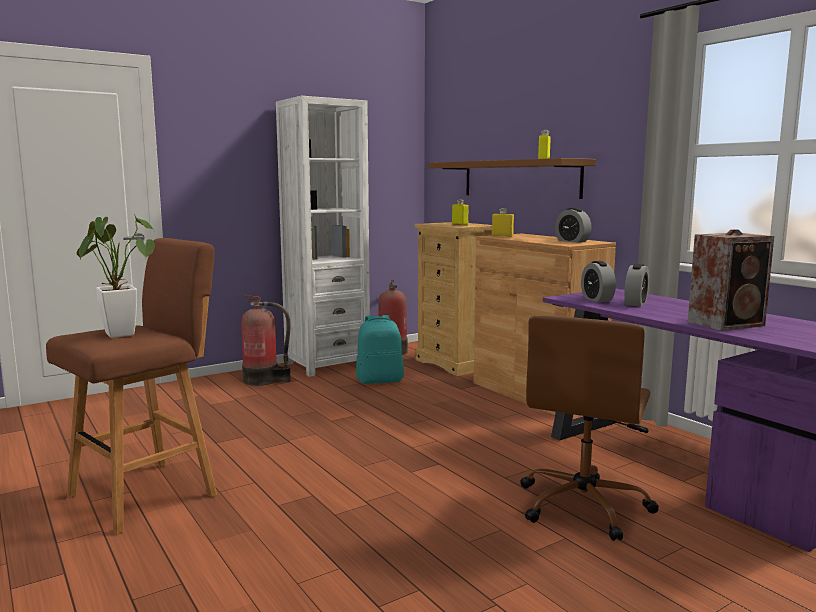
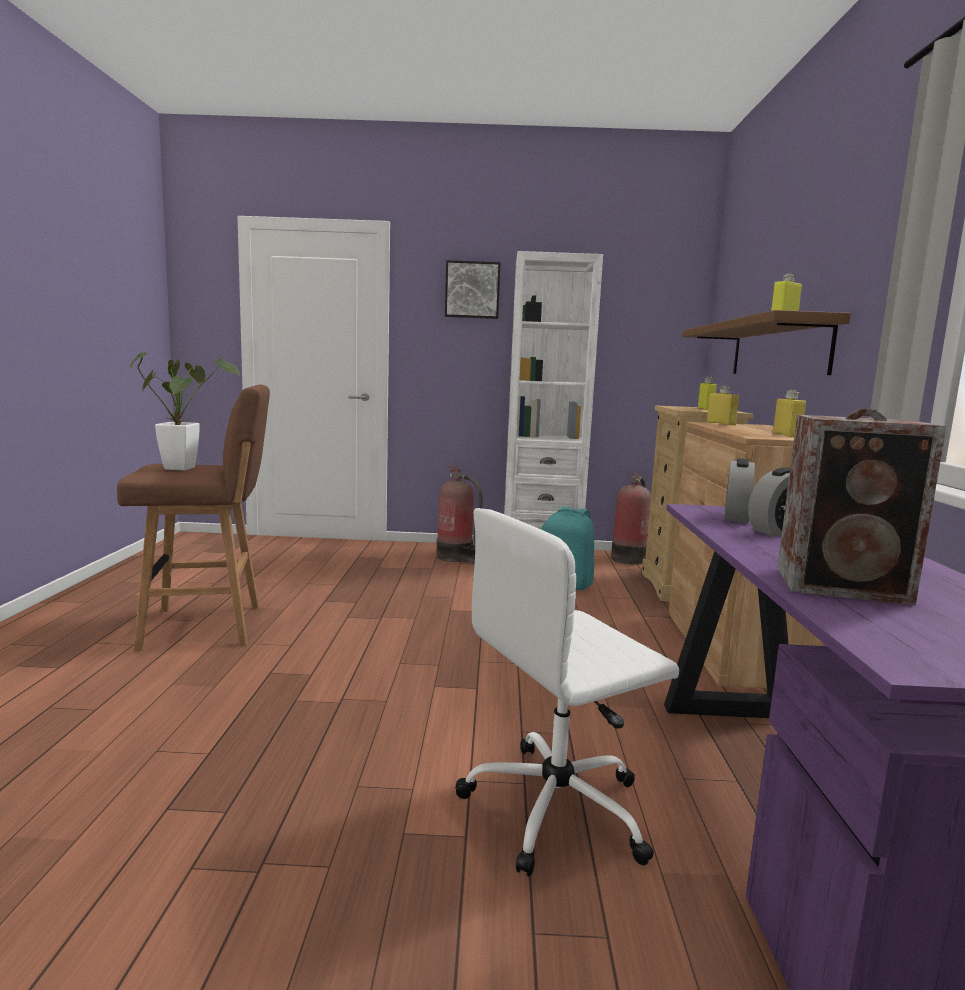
camera: 35 degrees right, 0 degrees up
(238, 126) = (472, 290): none -> picture
(572, 241) = (786, 435): alarm clock -> yellow bottle
(584, 506) = (558, 807): brown office chair -> white office chair

